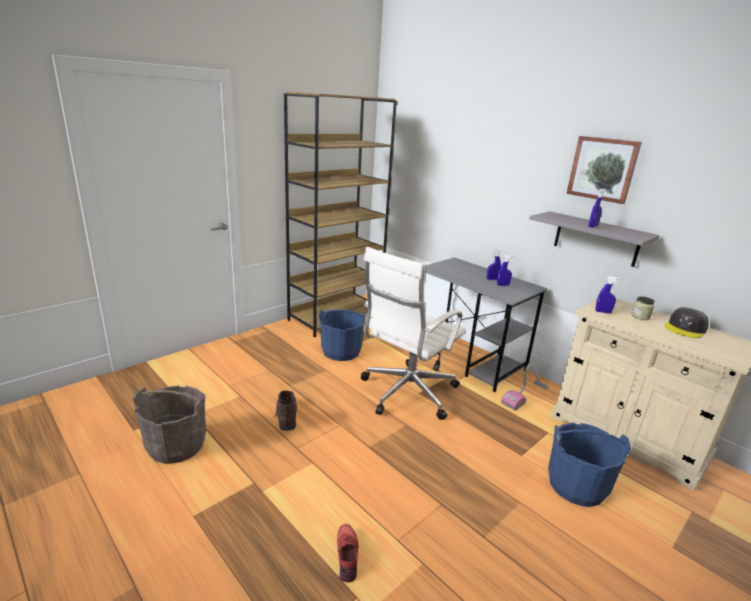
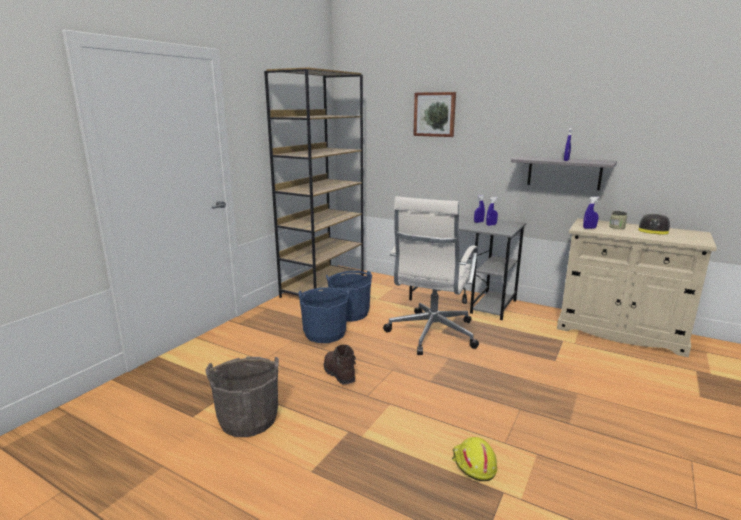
camera: 15 degrees left, 5 degrees down
(347, 555) = (473, 464): red shoe -> yellow hard hat
(525, 395) = (527, 318): vacuum cleaner -> none
(576, 486) = (609, 372): blue bucket -> blue bucket (325, 334)
(603, 169) = (562, 114): picture -> picture (434, 114)

